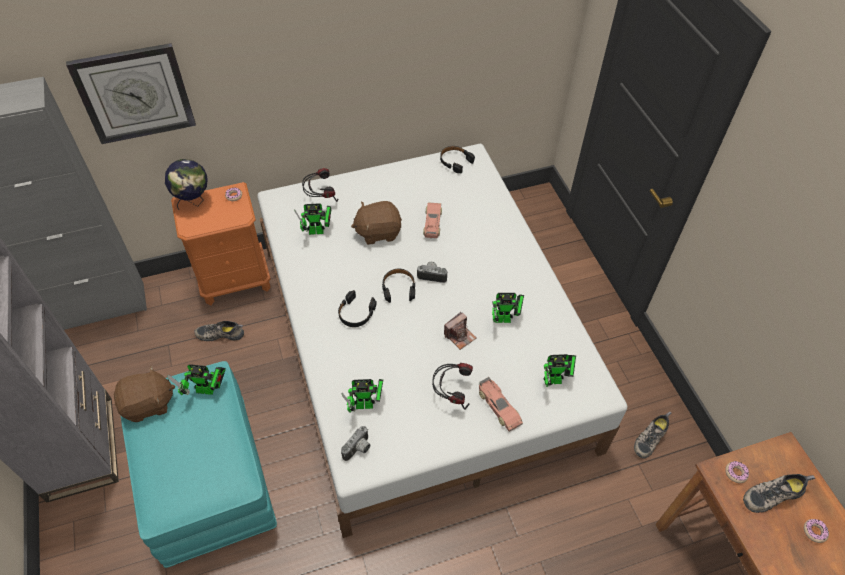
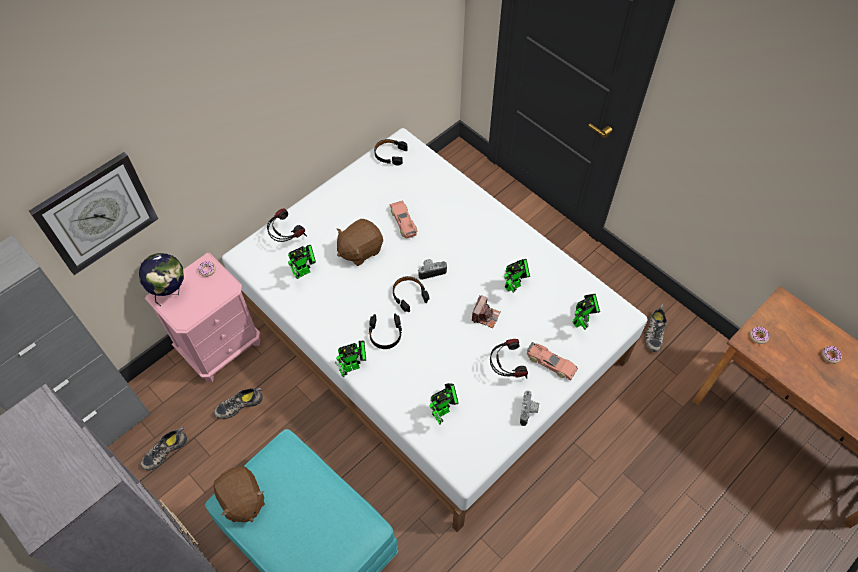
camera: 25 degrees left, 5 degrees up
(148, 404) = (242, 500): brown plush toy -> brown plush toy turned 105 degrees clockwise
(208, 390) = (290, 462): toy robot -> toy robot (354, 366)
(235, 279) = (221, 347): orange nightstand -> pink nightstand
(358, 449) = (458, 452): camera -> camera (529, 412)
(772, 493) = (790, 340): shoe -> shoe (164, 450)

